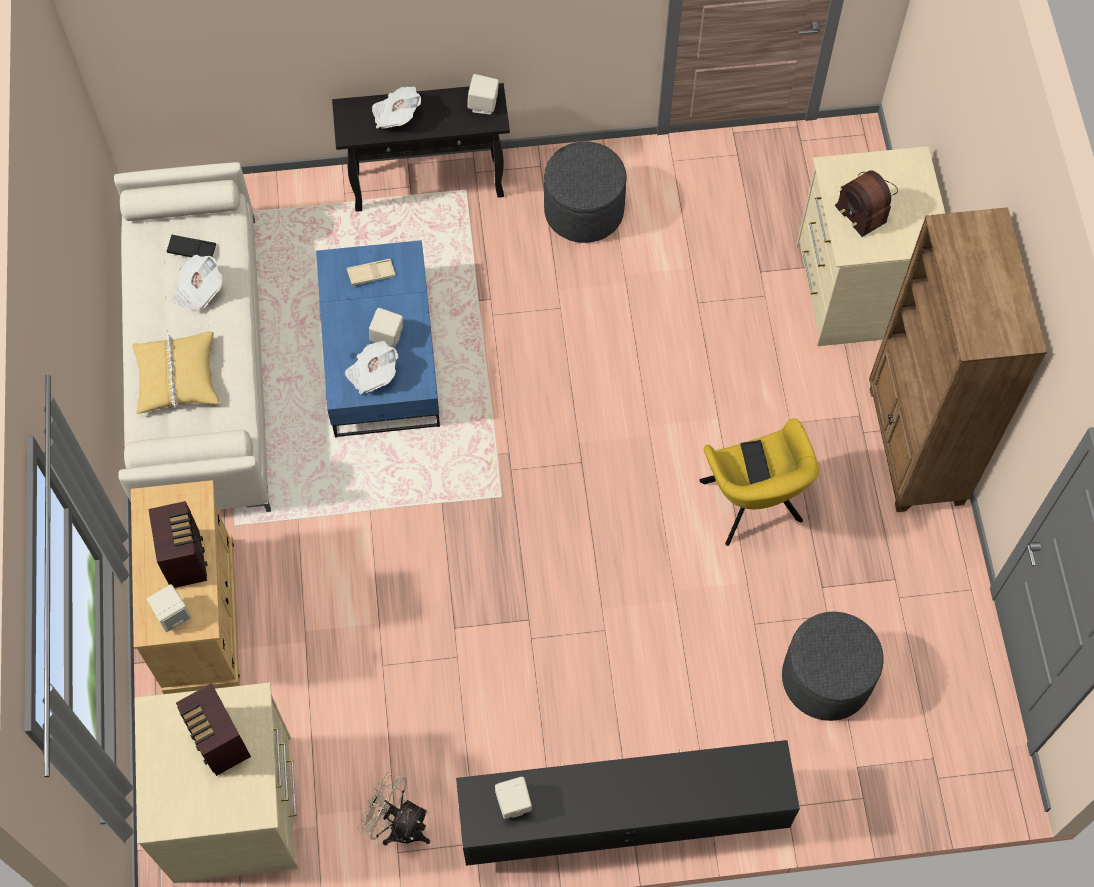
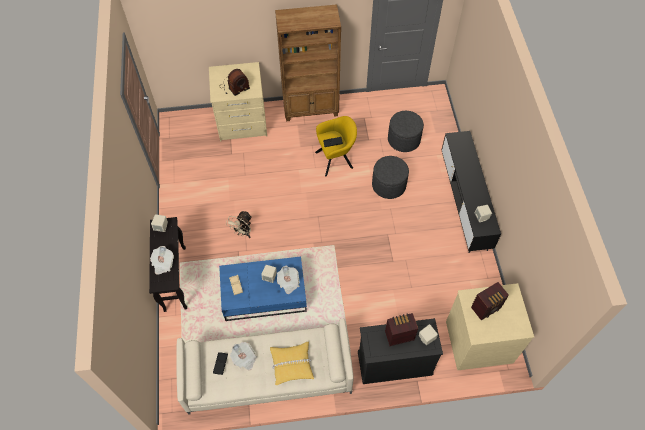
camera: 90 degrees left, 5 degrees down
(200, 615) = (394, 363): beige cabinet -> black cabinet
(399, 826) = (477, 278): beige fan -> beige fan (243, 233)
(584, 210) = (196, 215): grey ottoman -> grey ottoman (389, 185)

